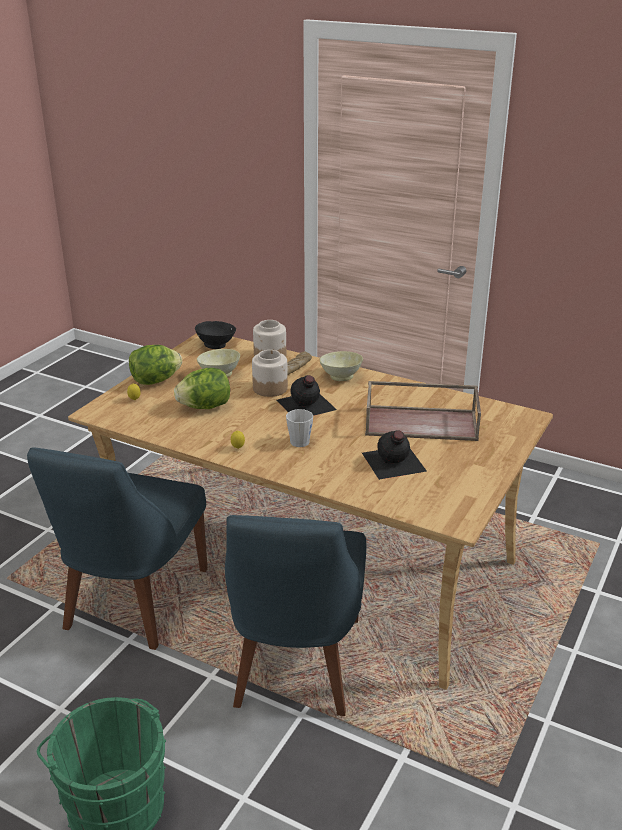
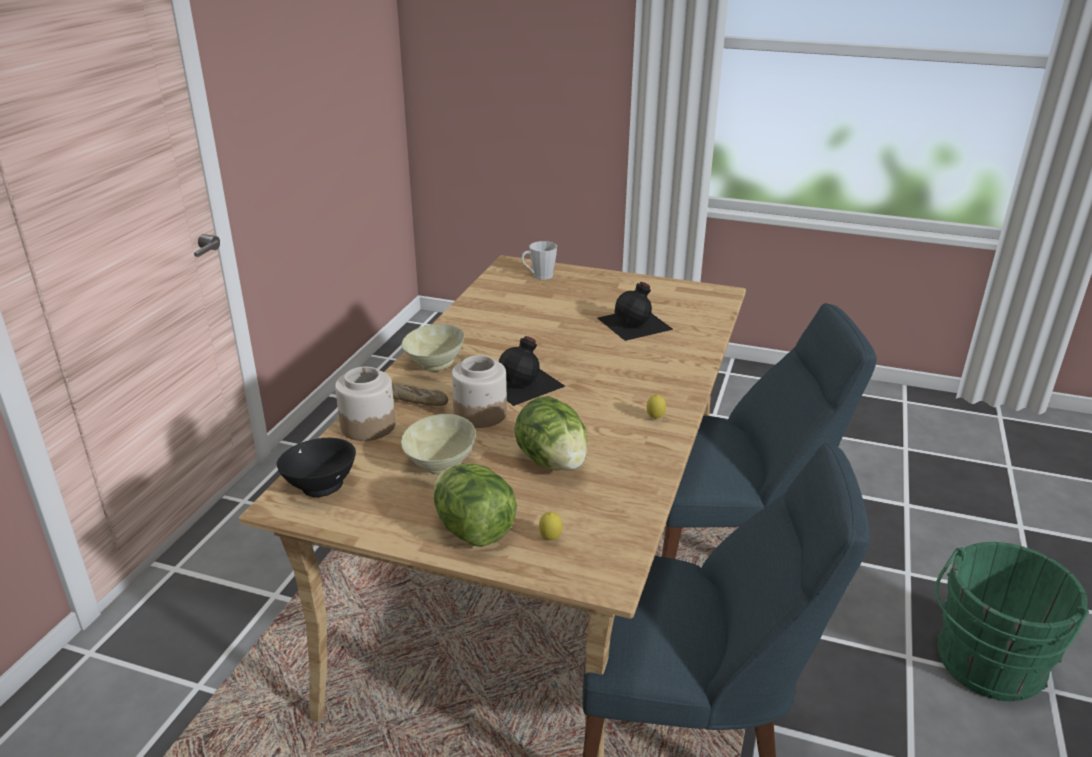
camera: 100 degrees left, 0 degrees up
(299, 439) = (614, 379): grey mug -> grey mug (539, 276)
(422, 423) = (544, 311): brown tray -> none

